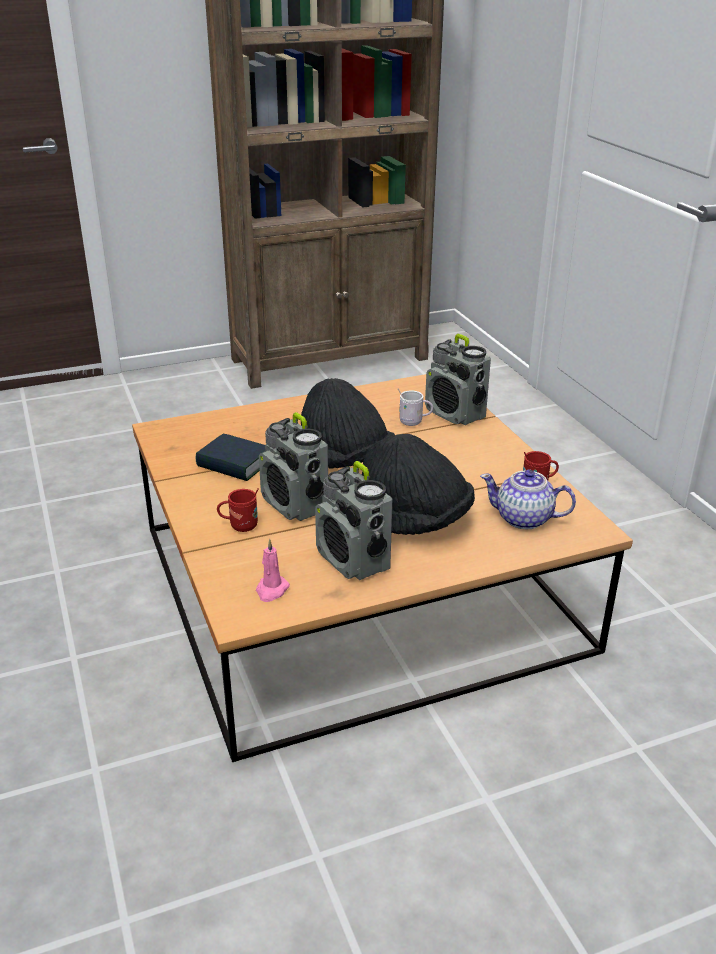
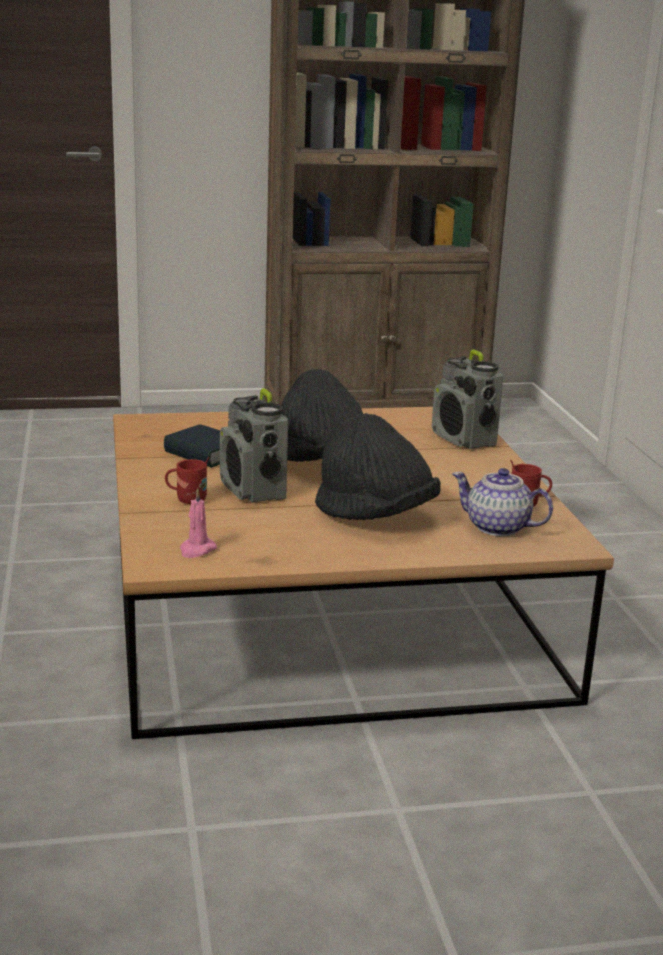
camera: 10 degrees right, 10 degrees down
(353, 561) = (293, 538): radio -> none
(414, 422) = (414, 442): white mug -> none

